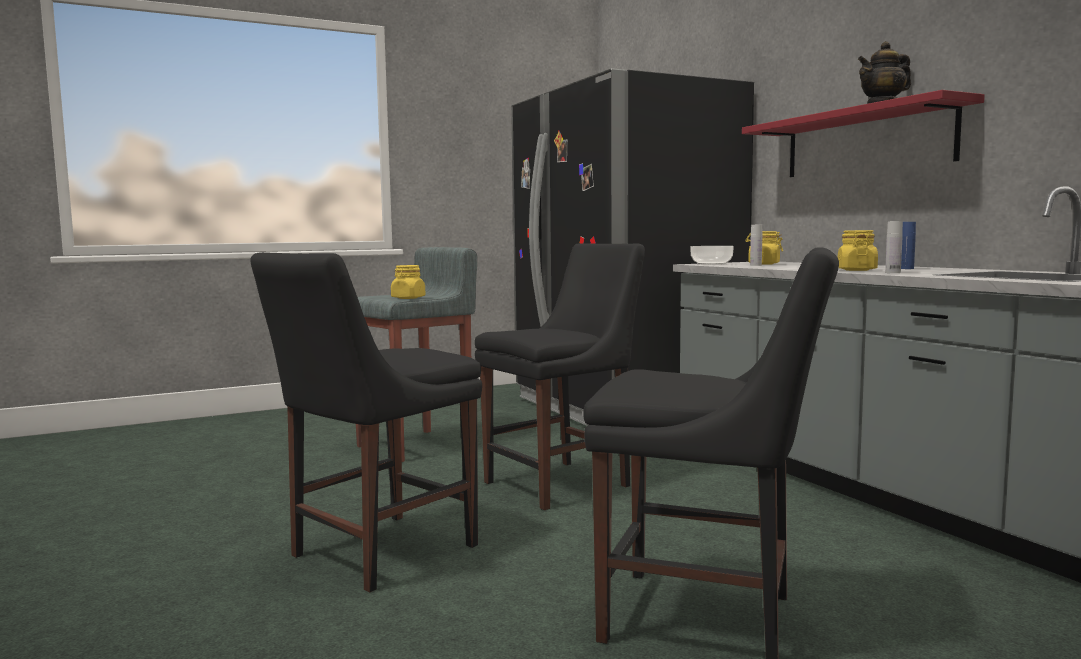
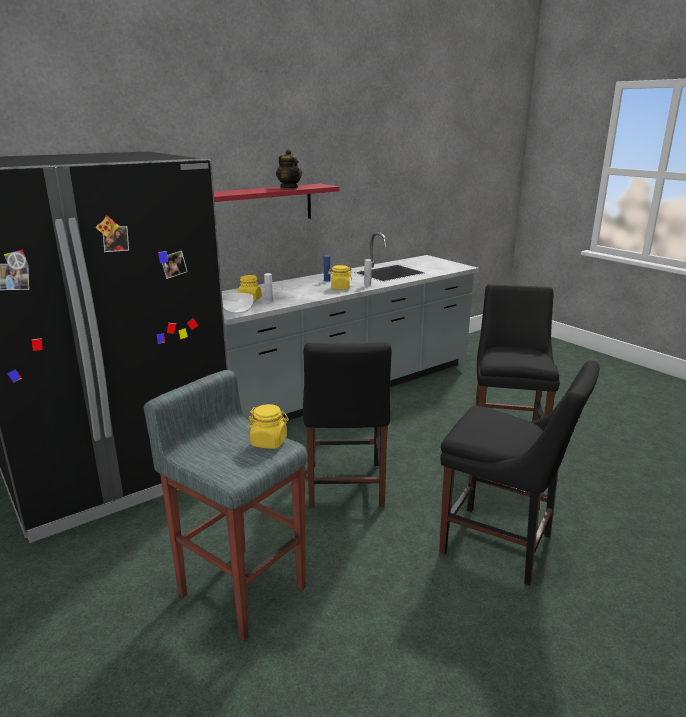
camera: 100 degrees left, 15 degrees up
(563, 483) = (345, 487): black chair -> black chair turned 135 degrees counterclockwise

